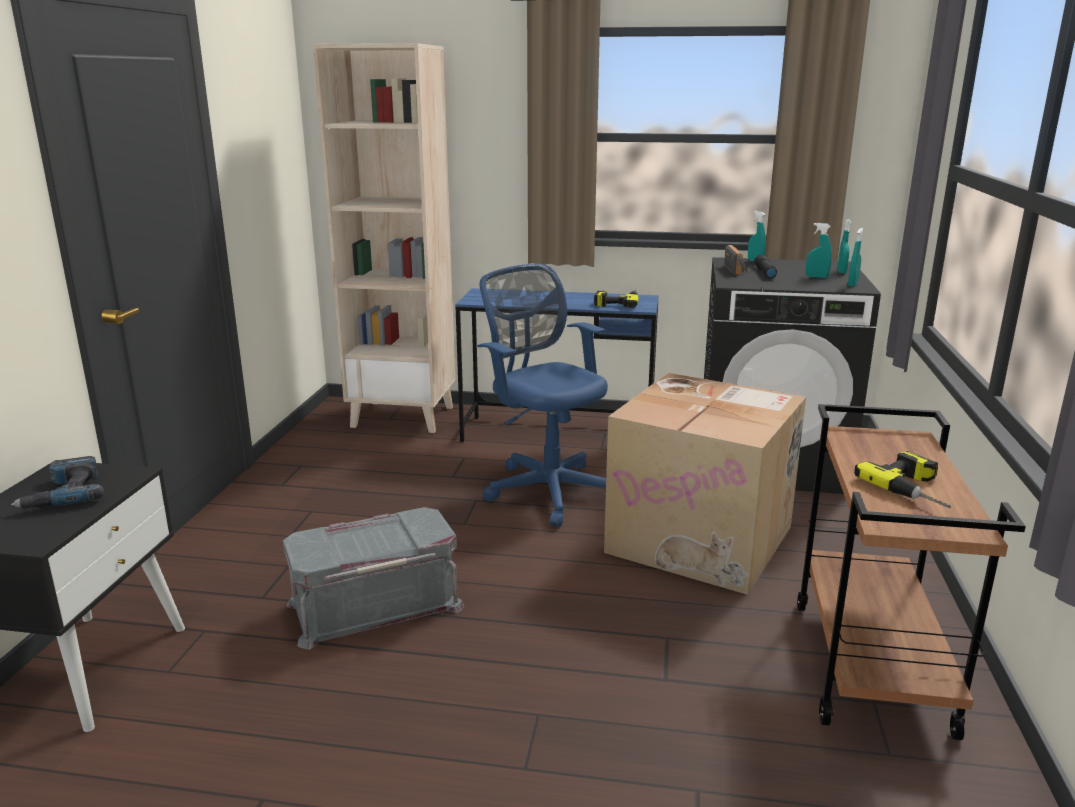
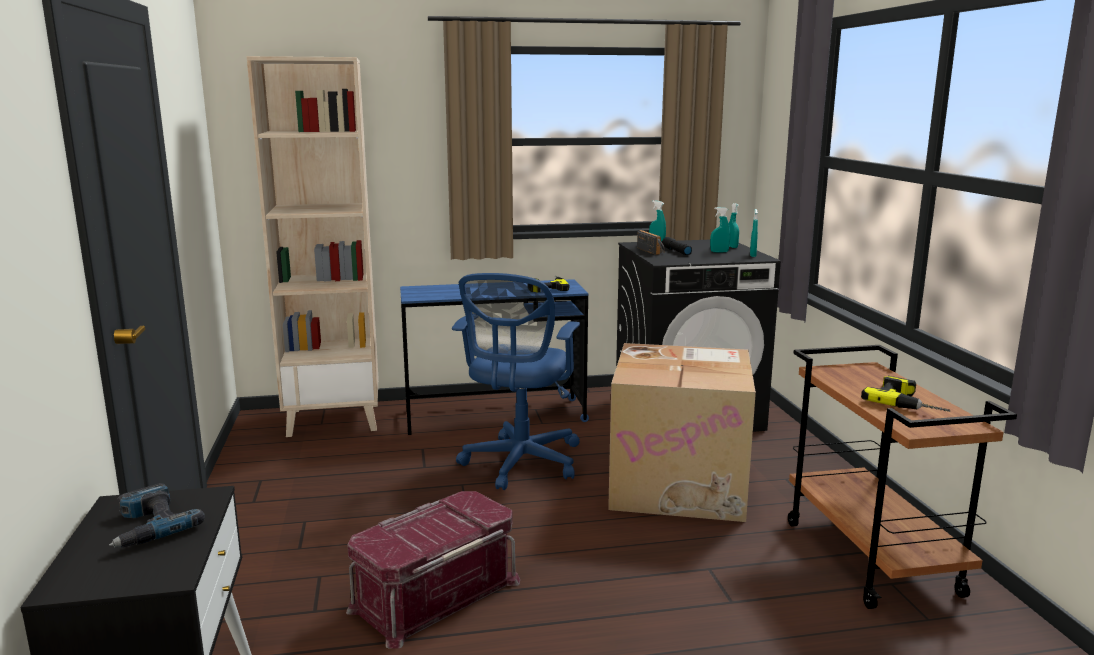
camera: 20 degrees left, 5 degrees down
(375, 604) = (434, 594): grey storage box -> red storage box
(547, 489) = (520, 464): blue office chair -> blue office chair turned 105 degrees counterclockwise

